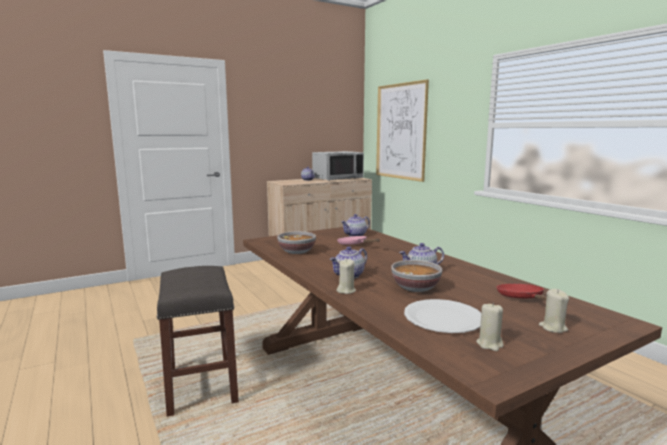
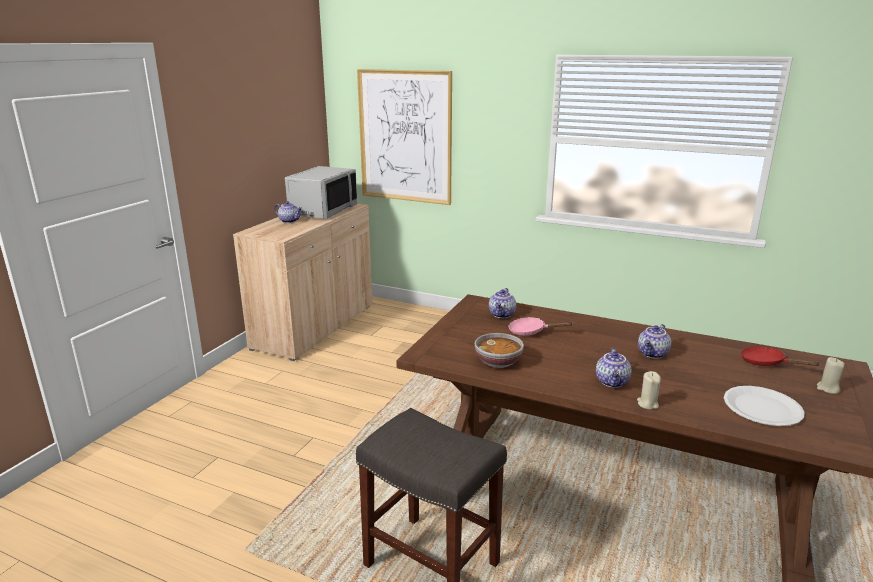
camera: 35 degrees left, 10 degrees up
(415, 287) = (686, 378): bowl -> none
(489, 344) = (827, 422): beige candle -> none

